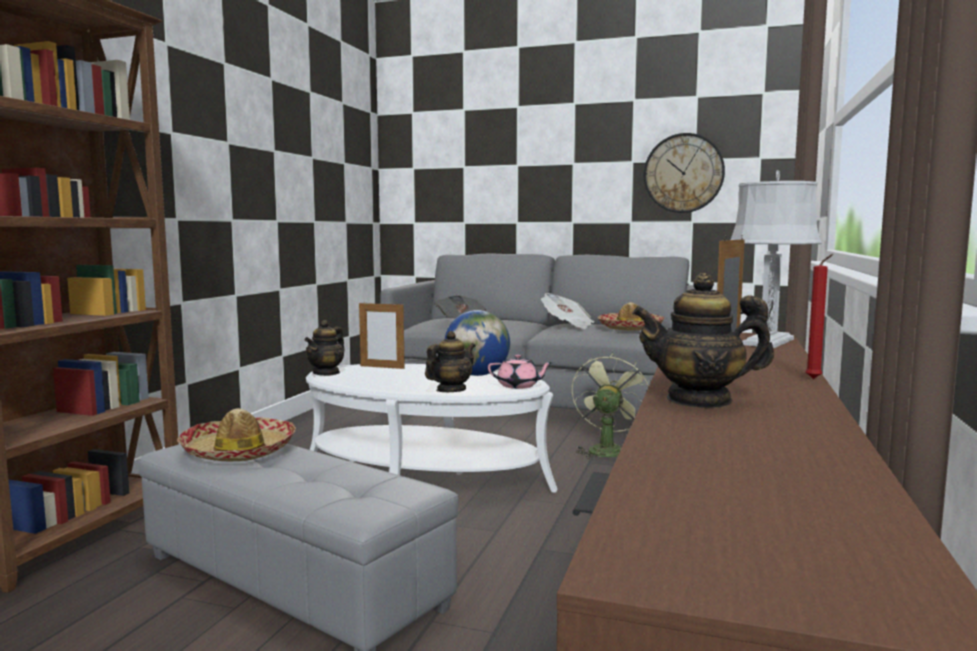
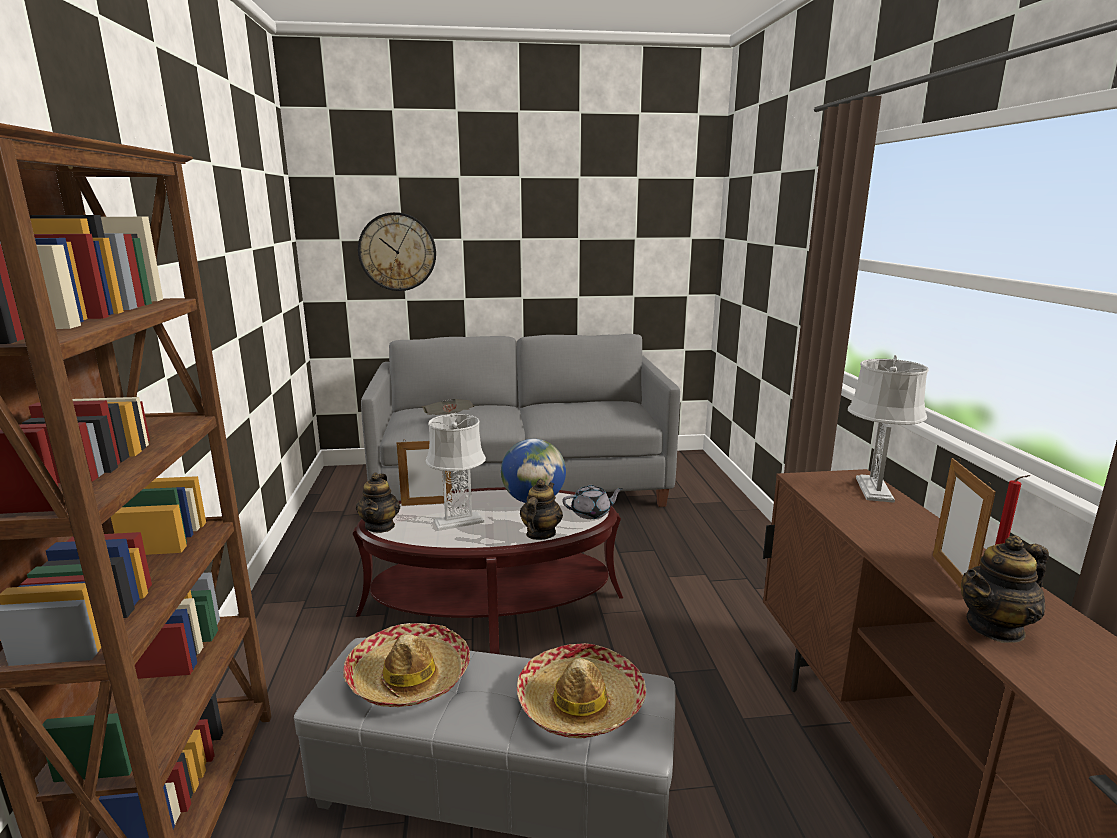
camera: 25 degrees left, 10 degrees up
(391, 378) = (458, 522): none -> grey table lamp
(424, 475) = (492, 604): white coffee table -> brown coffee table
(519, 386) = (591, 513): pink teapot -> grey teapot
(567, 325) = (552, 413): newspaper -> none
(607, 449) = (619, 532): green fan -> none
(630, 328) = (611, 411): hat -> hat (580, 703)
(683, 173) = (626, 251): wall clock -> wall clock (397, 252)

